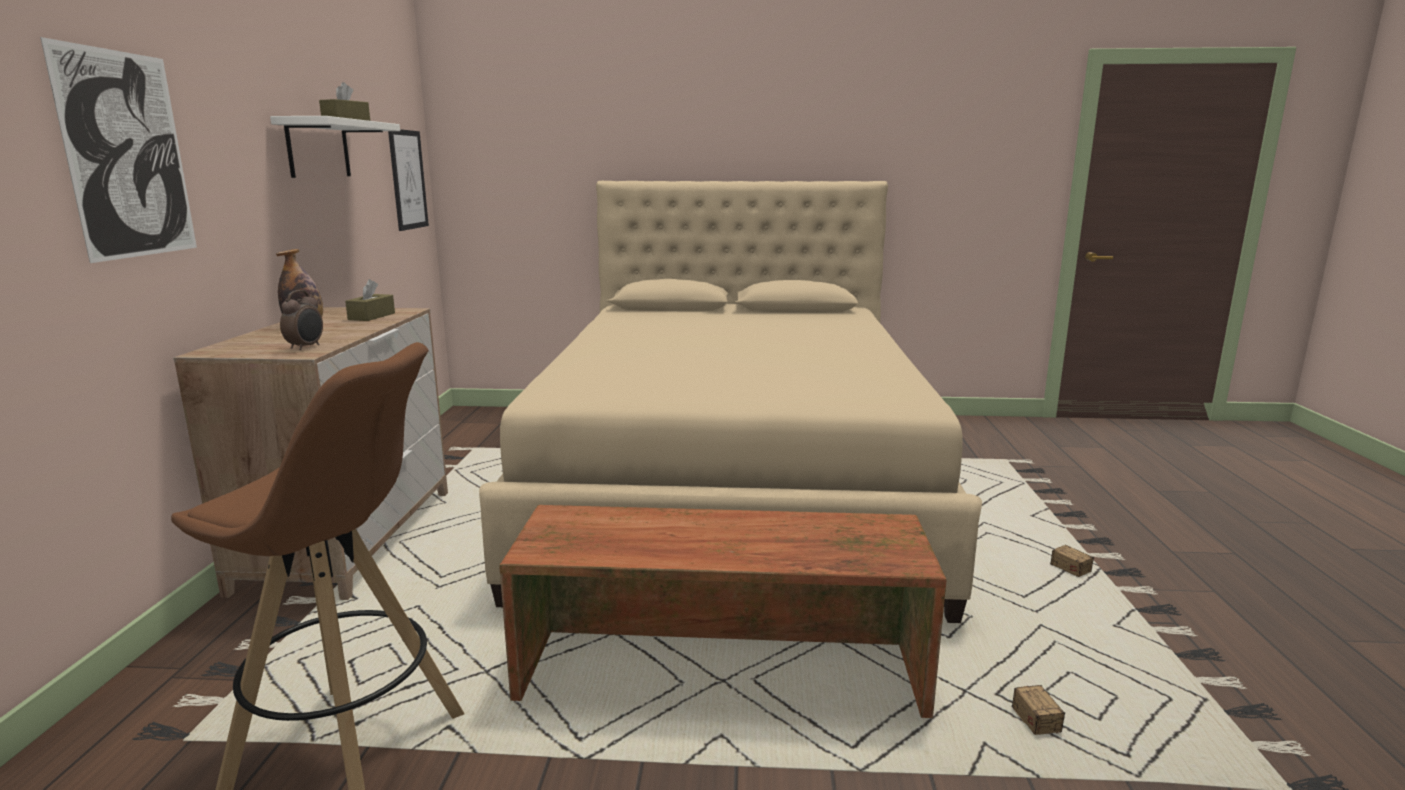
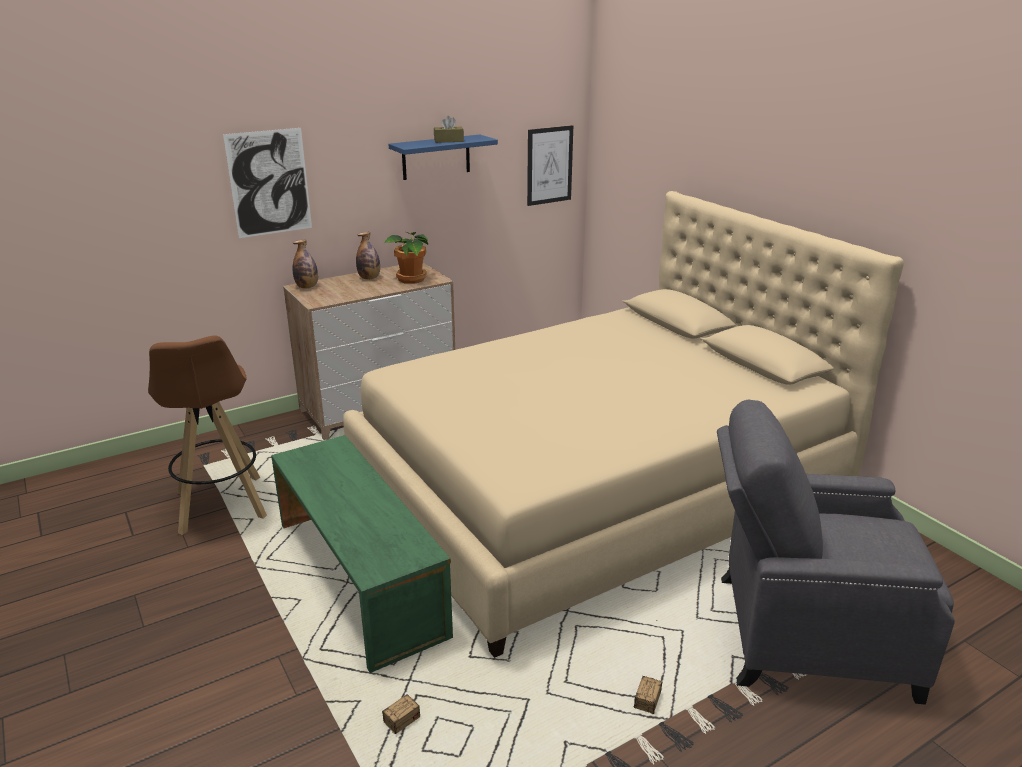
camera: 55 degrees right, 10 degrees up
(229, 349) = (307, 287): none -> bottle
(306, 347) = (327, 298): alarm clock -> none
(318, 149) = (436, 157): white shelf -> blue shelf
(371, 316) = (411, 279): brown tissue box -> potted plant
(723, 666) = (362, 577): brown bench -> green bench
(1019, 484) = (805, 634): none -> grey armchair

